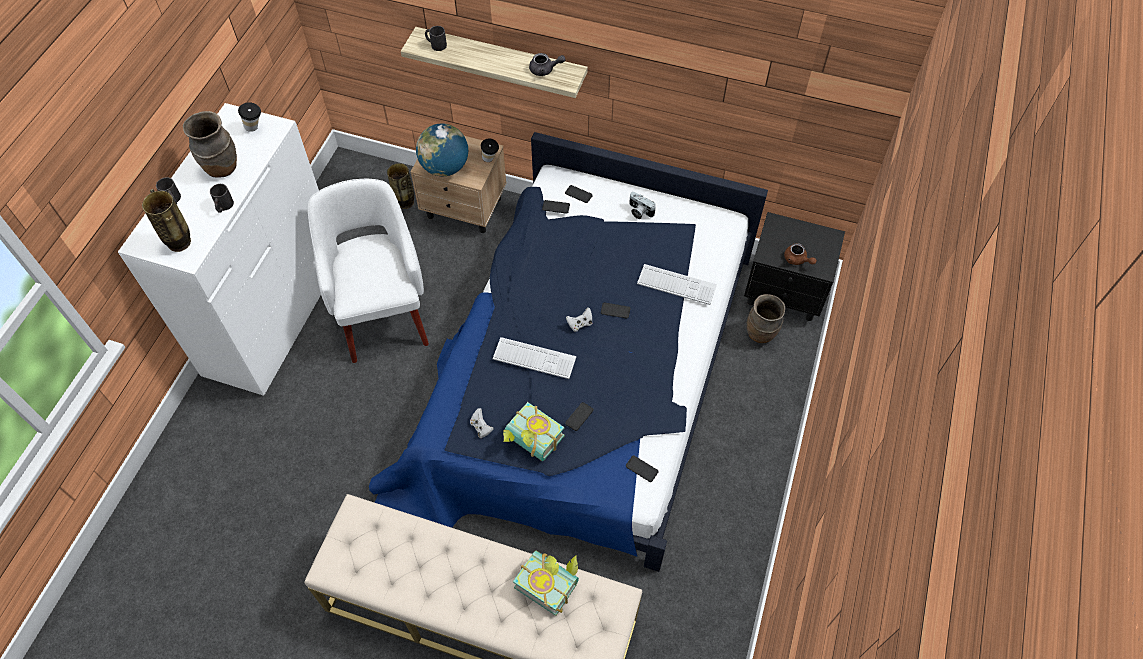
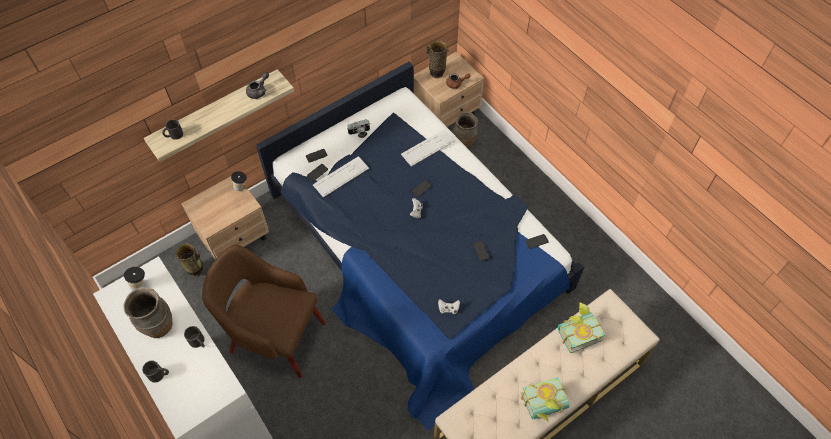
camera: 55 degrees left, 0 degrees up
(180, 242) = (207, 389): vase -> vase (436, 73)
(382, 312) = (275, 336): white armchair -> brown armchair
(445, 167) = (222, 216): globe -> none
(531, 442) = (479, 287): book -> book (545, 406)
(534, 358) = (422, 250): keyboard -> keyboard (341, 177)
(785, 293) = (446, 114): black nightstand -> beige nightstand

